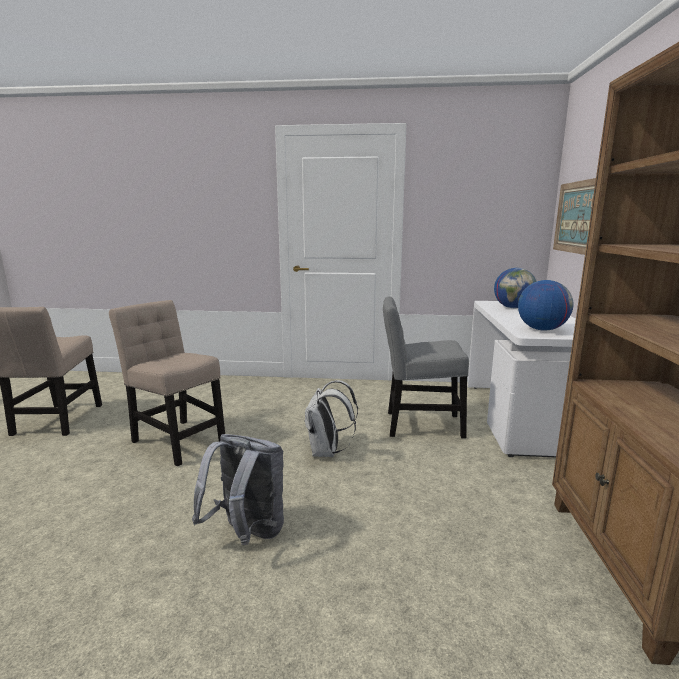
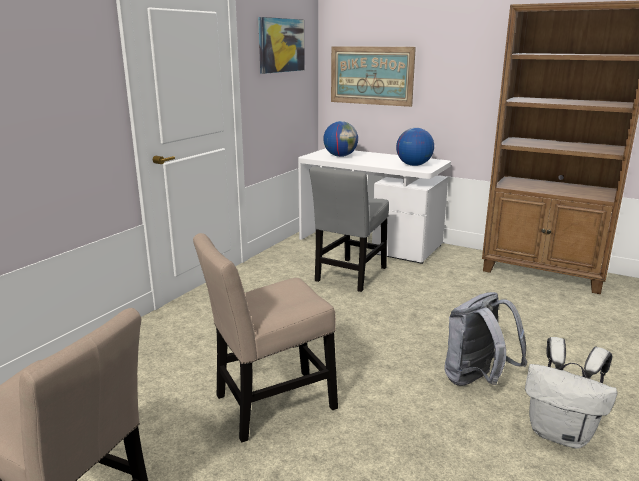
camera: 65 degrees left, 5 degrees up
(327, 452) = (367, 323): white backpack -> white backpack (561, 434)
(477, 184) = (281, 45): none -> picture

